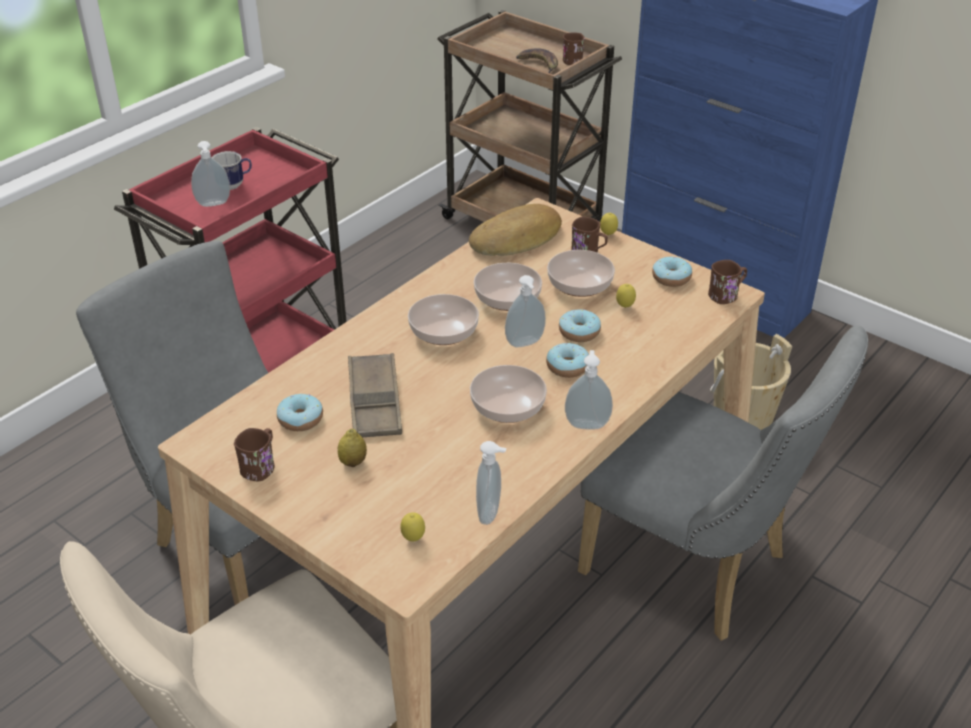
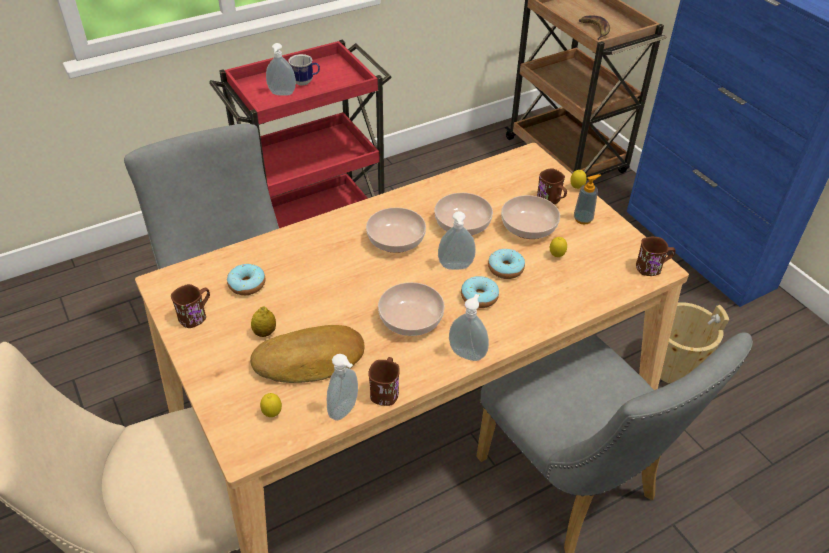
camera: 20 degrees right, 5 degrees up
(374, 402) = (310, 285): brown tray -> none
(517, 239) = (499, 174): bread -> bread (310, 361)
(571, 59) = (625, 30): brown mug -> brown mug (386, 390)
(631, 264) = (583, 219): none -> soap dispenser
(671, 278) = (611, 240): donut -> none

